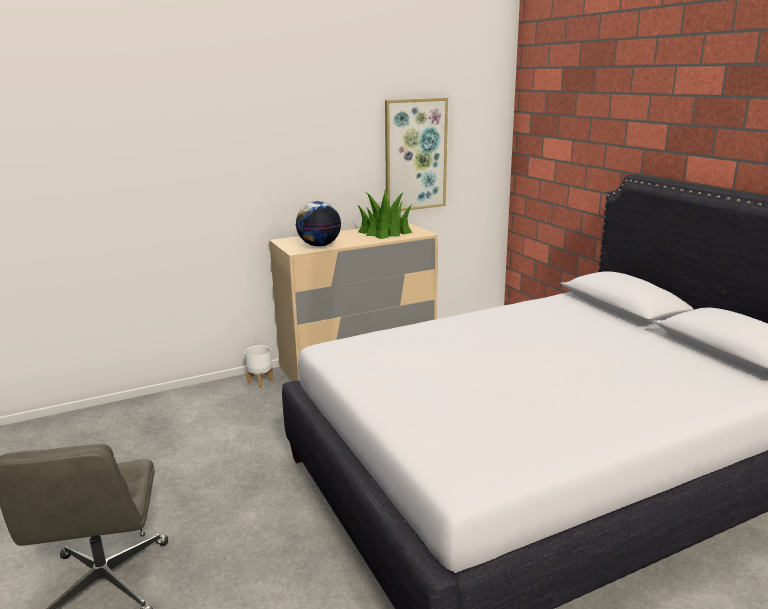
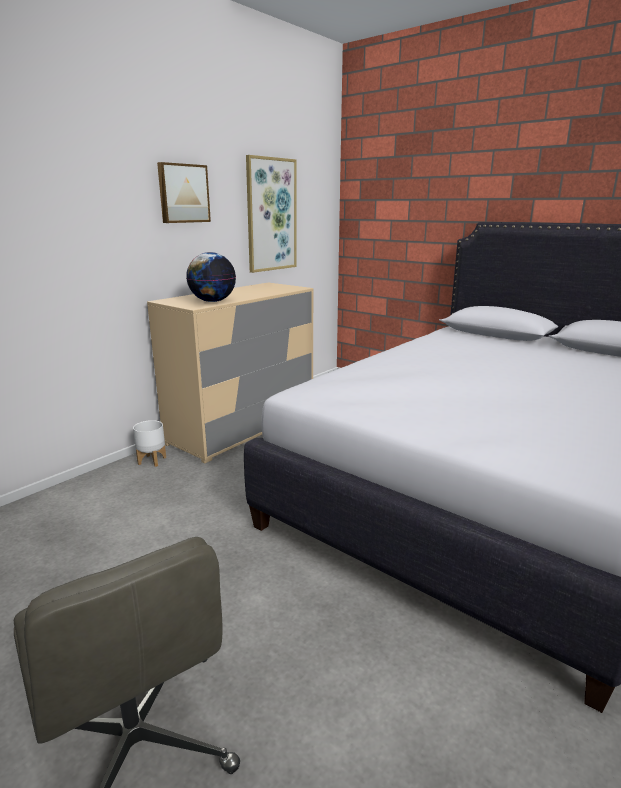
camera: 25 degrees left, 0 degrees up
(312, 142) = (183, 193): none -> picture
(385, 232) = (261, 289): potted plant -> none

